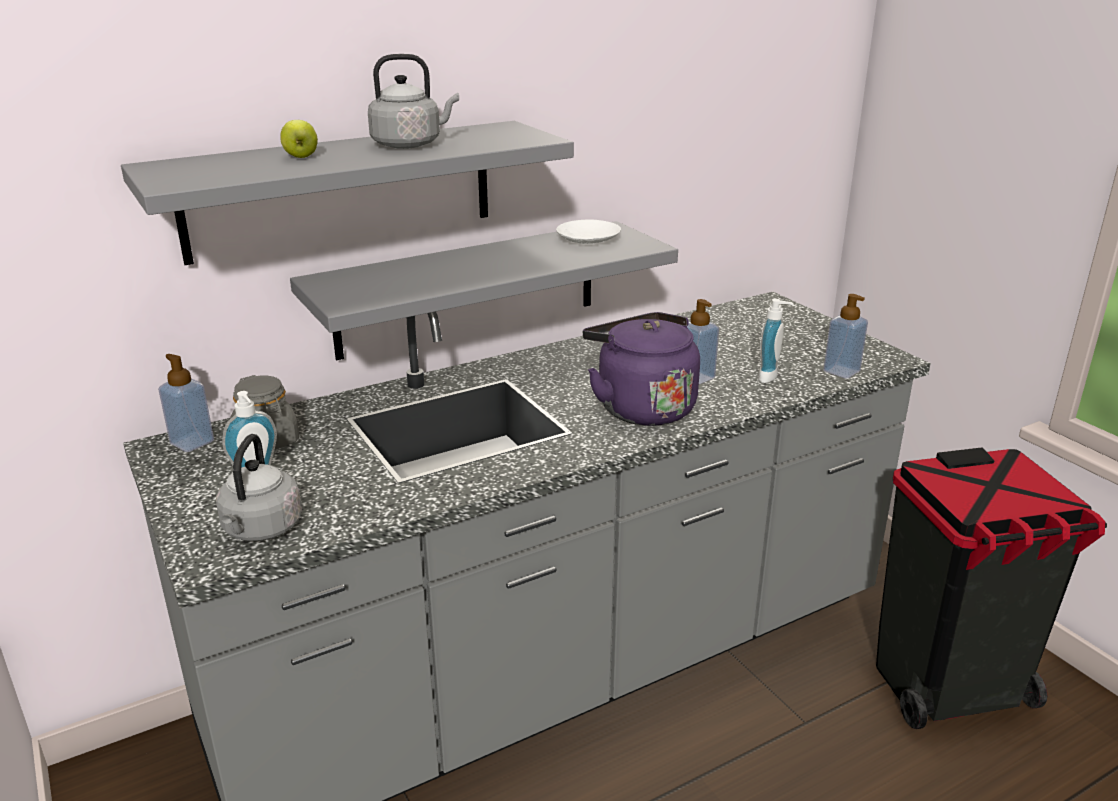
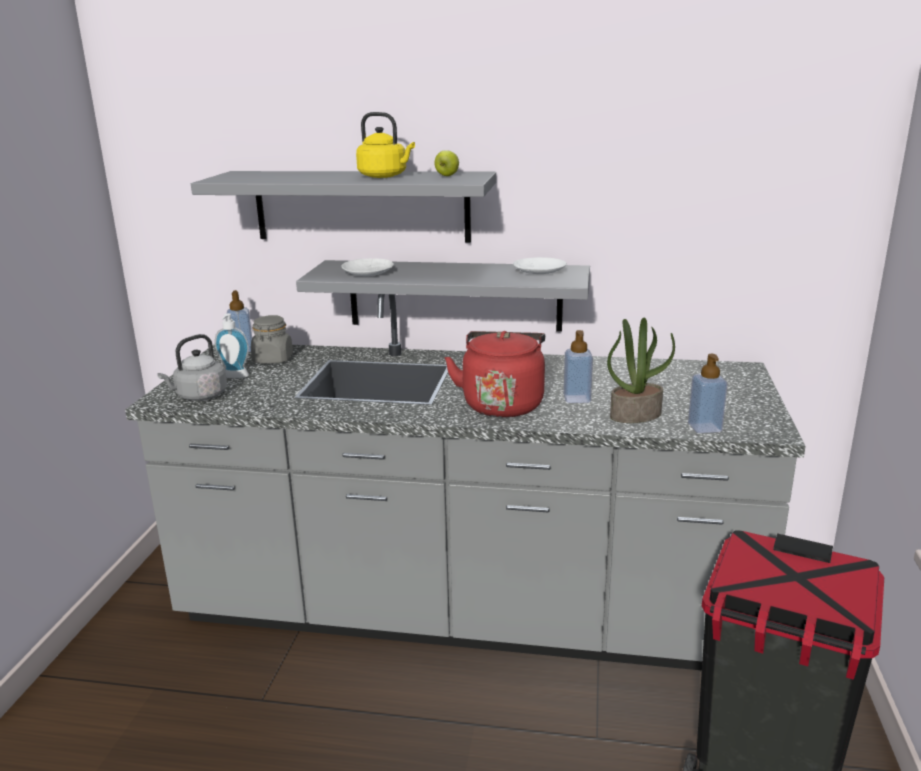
camera: 40 degrees right, 5 degrees down
(301, 157) = (311, 176): apple -> apple (447, 176)
(400, 283) = (368, 273): none -> white plate
(410, 144) = (385, 176): grey kettle -> yellow kettle
(641, 407) = (502, 404): purple kettle -> red kettle
(771, 377) = (635, 415): soap dispenser -> potted plant

